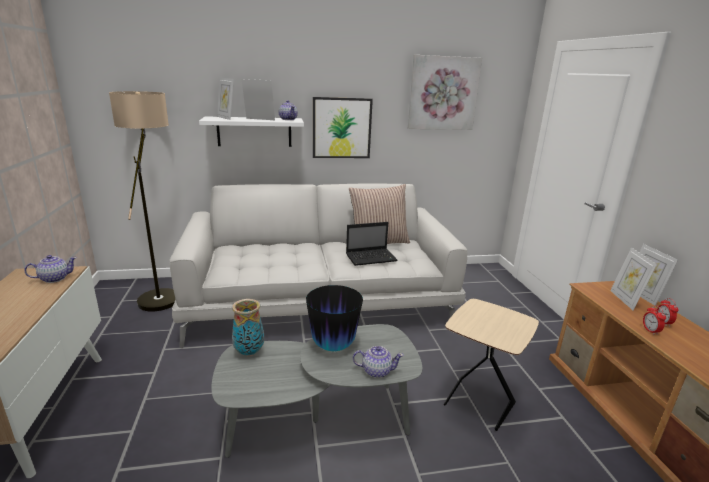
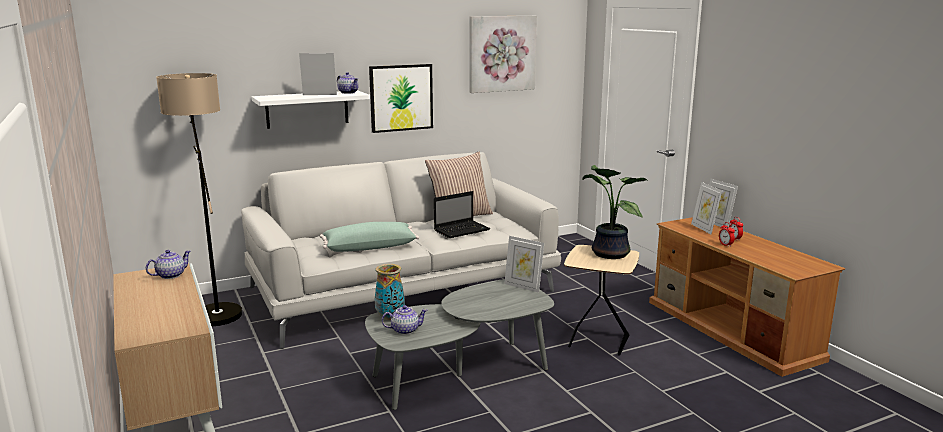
camera: 15 degrees left, 5 degrees down
(226, 118) = (281, 96): picture frame -> picture frame (523, 286)
(278, 264) = (369, 247): none -> green pillow
(333, 346) = (468, 298): vase -> none
(376, 371) = (516, 307): teapot -> teapot (404, 330)
(500, 318) = (607, 254): none -> potted plant

